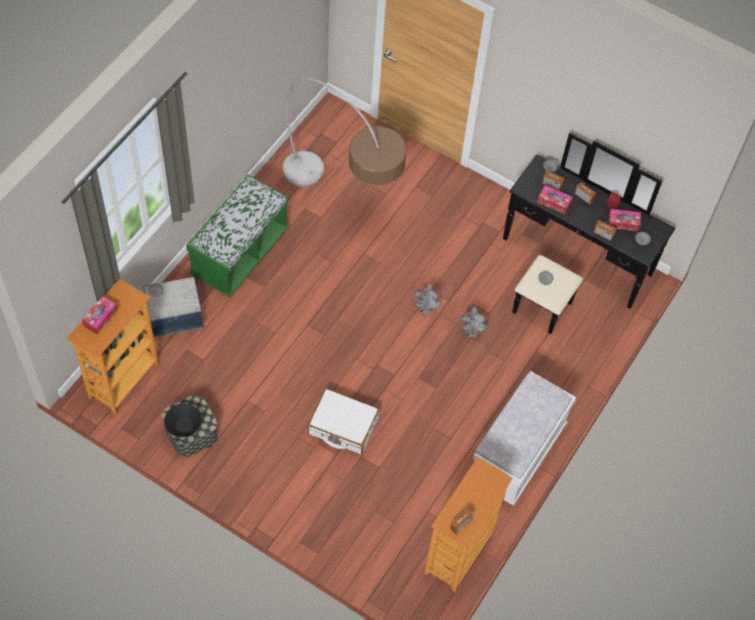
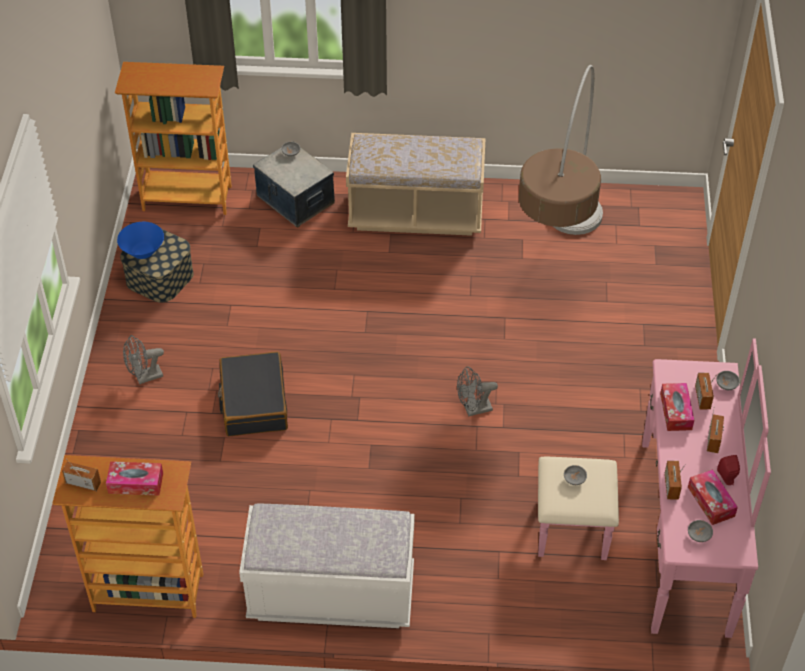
camera: 65 degrees right, 10 degrees down
(100, 317) = (165, 73): tissue box -> tissue box (135, 483)
(184, 427) = (143, 251): black bowl -> blue bowl
(240, 253) = (416, 214): green bench -> beige bench
(343, 426) = (253, 402): white suitcase -> black suitcase
(471, 332) = (475, 470): grey fan -> grey fan (144, 377)
(570, 268) = (658, 535): black dresser -> pink dresser

